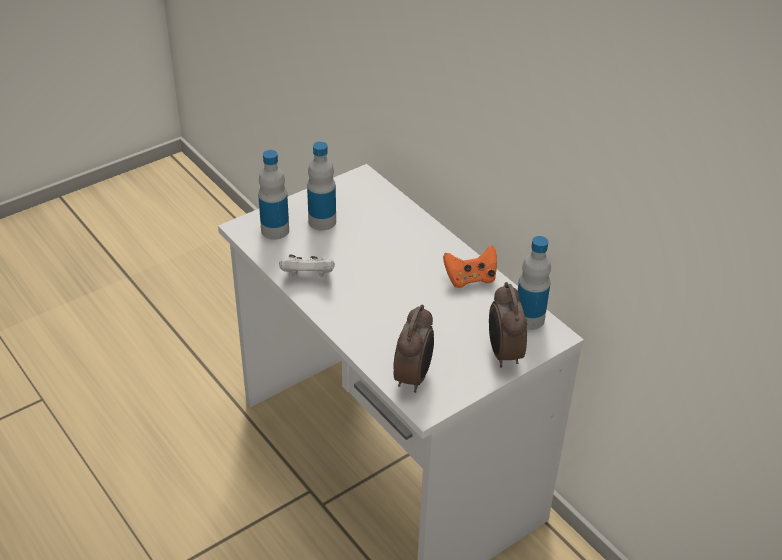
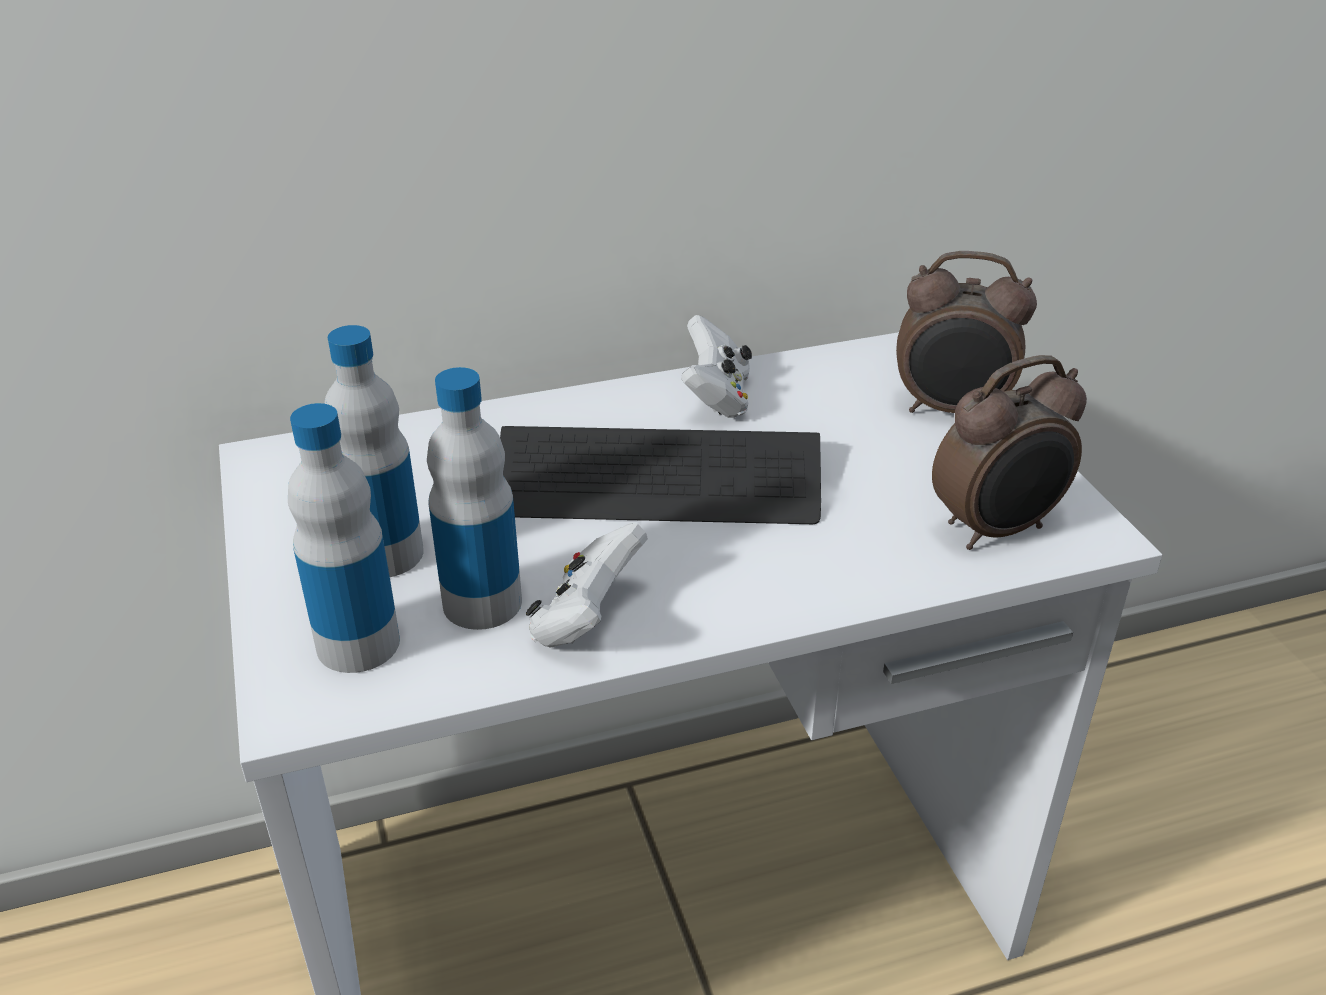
camera: 70 degrees left, 5 degrees down
(398, 275) = (658, 481): none -> keyboard
(414, 377) = (997, 530): alarm clock -> alarm clock turned 120 degrees clockwise
(470, 279) = (716, 398): orange game controller -> white game controller
(529, 319) = (861, 363): bottle -> bottle (482, 602)

